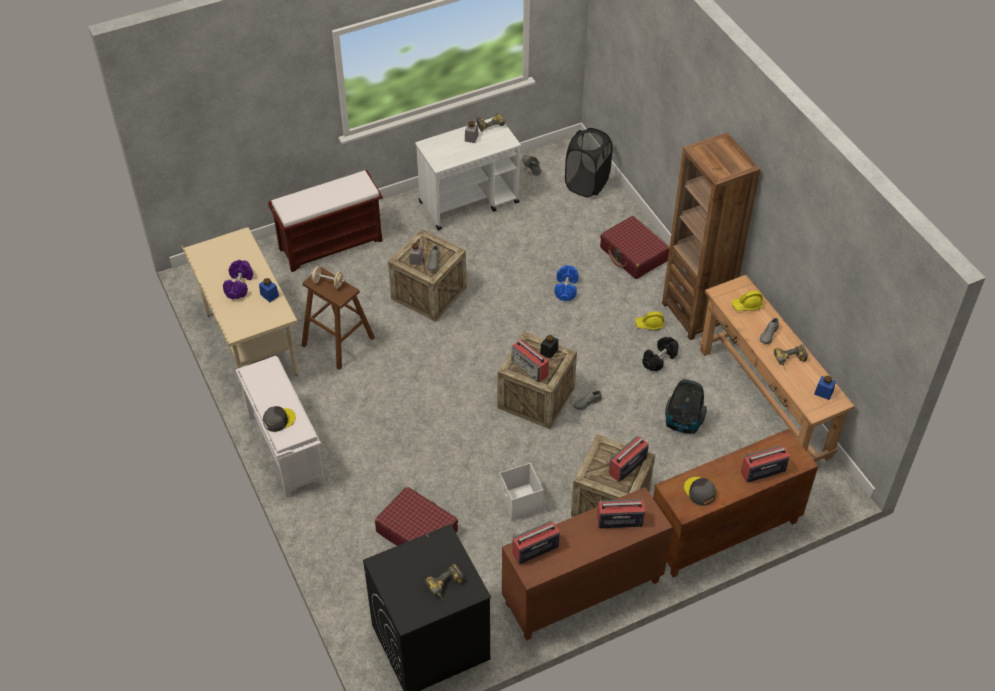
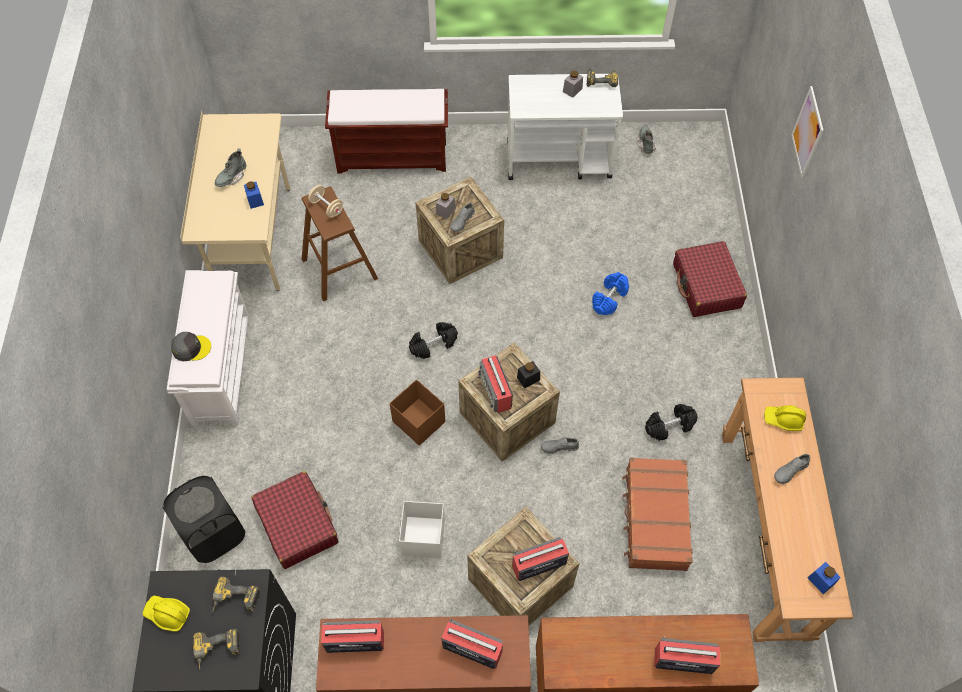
camera: 25 degrees right, 10 degrees up
(239, 285) = (232, 178): purple dumbbell -> grey boot
(448, 368) = (433, 344): none -> black dumbbell
(469, 425) = (418, 421): none -> brown storage box
(587, 184) = (697, 182): black laundry basket -> black laundry basket (215, 534)
(649, 324) = (680, 378): yellow hard hat -> yellow hard hat (167, 614)
(677, 101) = (807, 132): none -> picture
(683, 423) = (654, 518): vacuum cleaner -> brown suitcase
(695, 314) = (740, 386): brown bookcase -> none
(699, 491) = (589, 652): grey cap -> none
(790, 361) = (799, 518): power drill -> power drill (235, 601)

